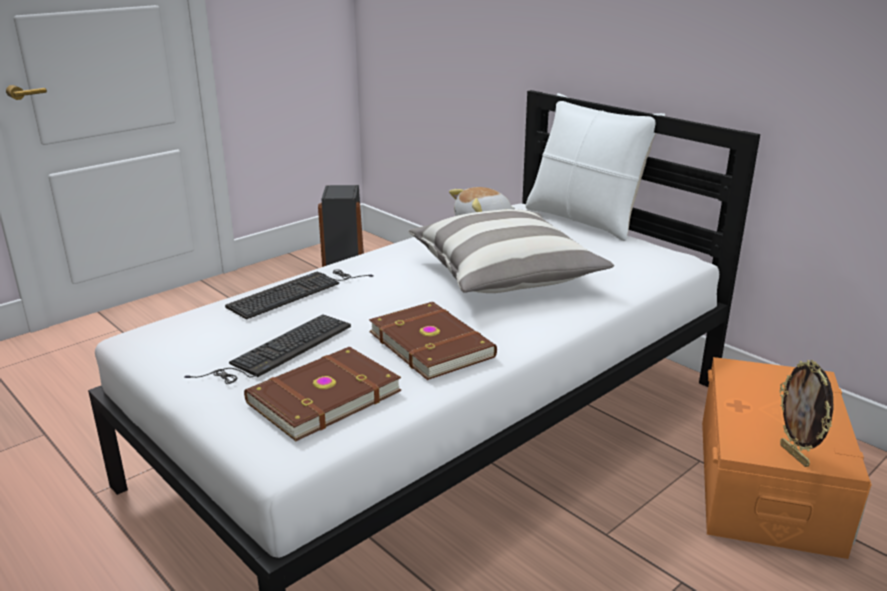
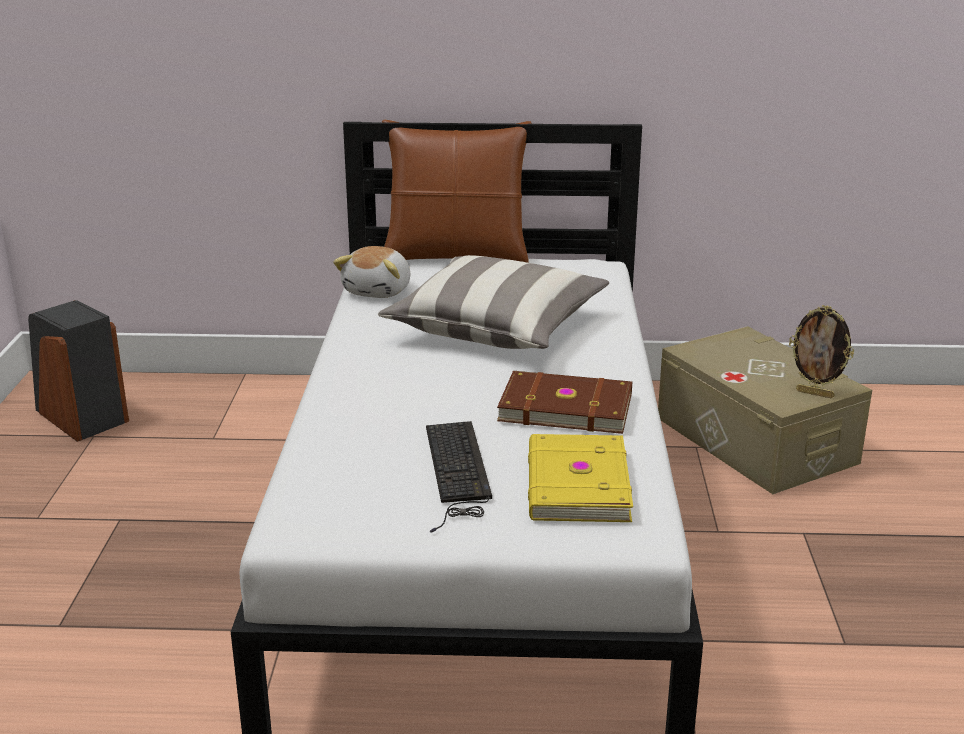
camera: 45 degrees left, 0 degrees up
(297, 292) = (350, 419): keyboard -> none
(322, 396) = (575, 484): brown book -> yellow book
(585, 220) = (456, 255): white pillow -> brown pillow
(766, 482) = (755, 440): orange storage box -> beige storage box

